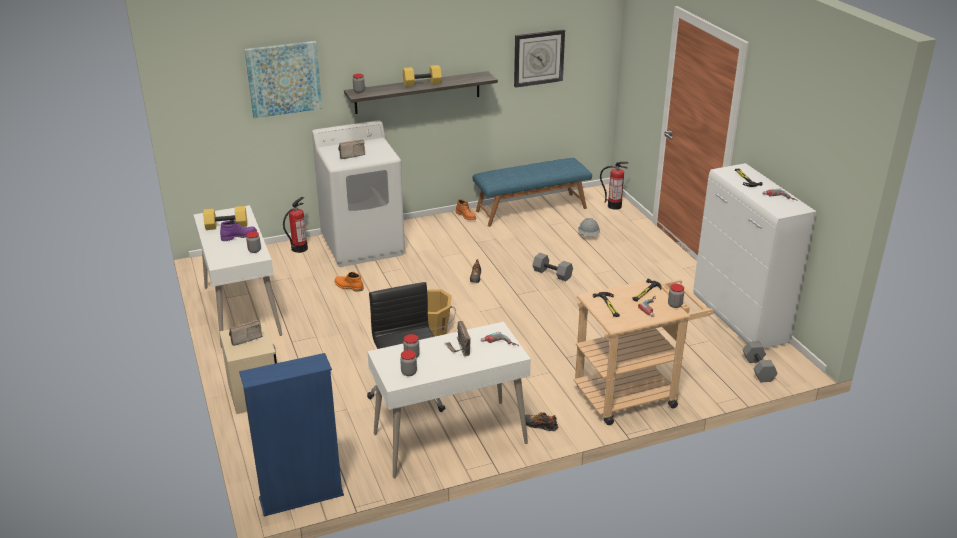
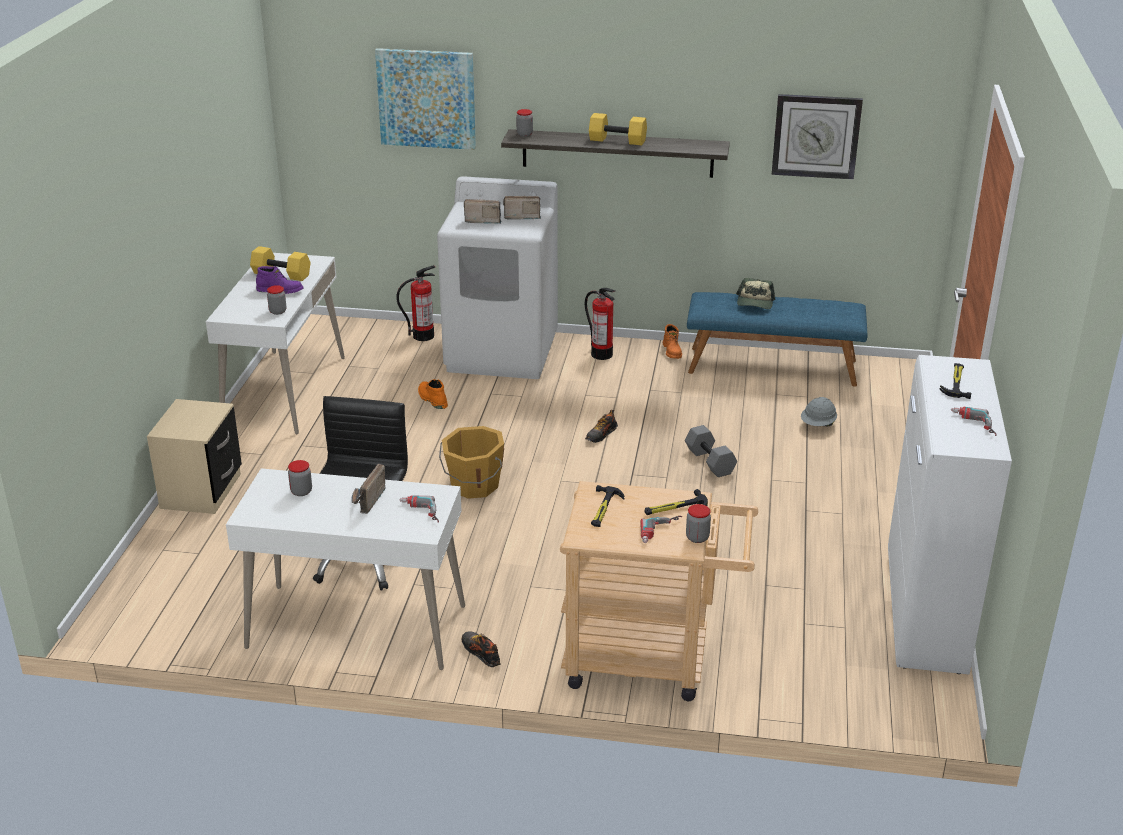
camera: 30 degrees right, 0 degrees up
(244, 339) = (191, 416): radio -> radio (521, 216)
(301, 497) = (128, 629): blue bookcase -> none
(409, 372) = (275, 510): jar -> none
(517, 171) = (755, 302): none -> cap
(614, 206) = (902, 394): fire extinguisher -> fire extinguisher (602, 354)
(757, 369) = (875, 694): grey dumbbell -> none

